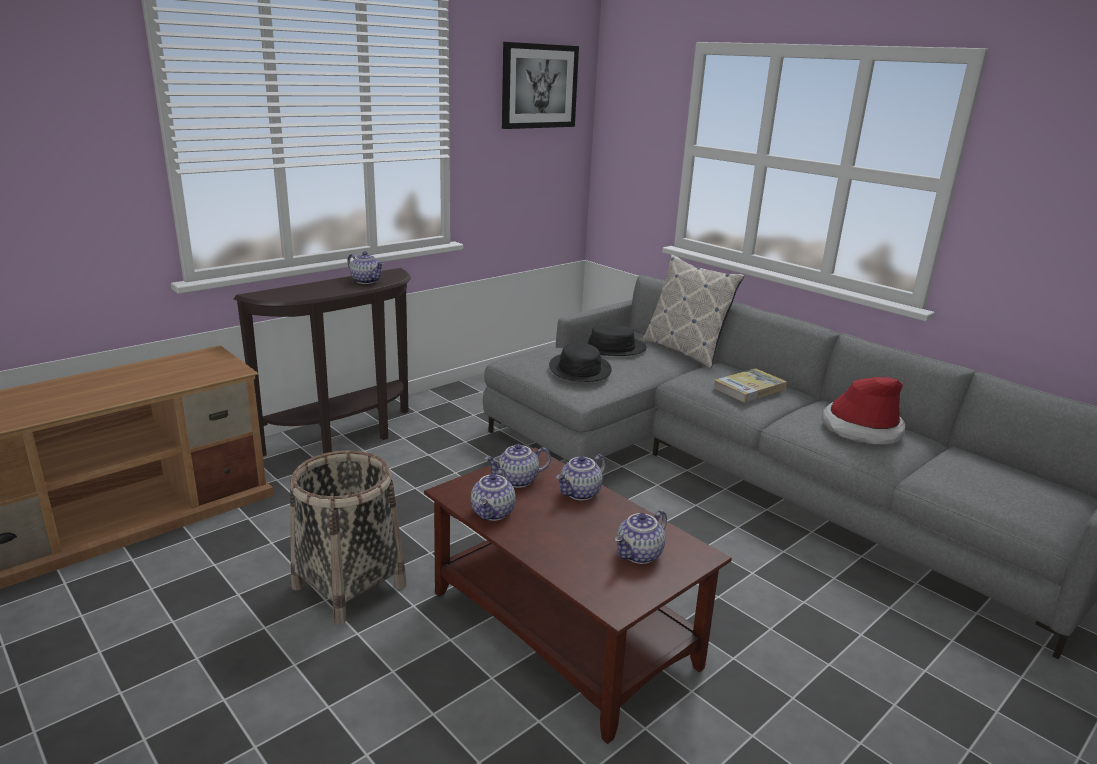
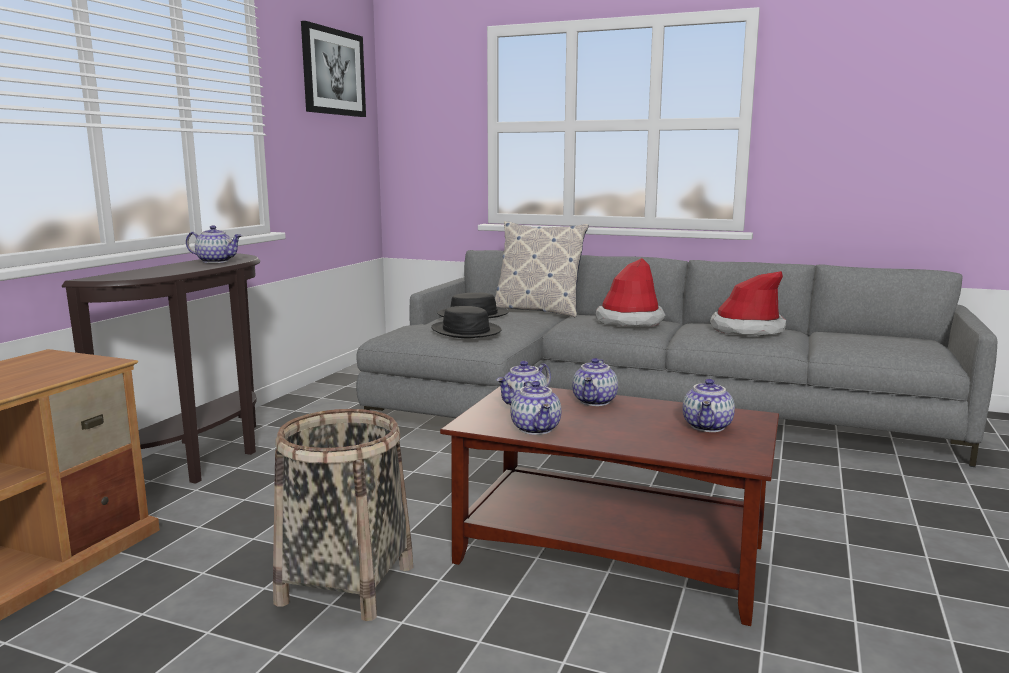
camera: 25 degrees left, 10 degrees down
(749, 388) = (629, 321): book -> hat

